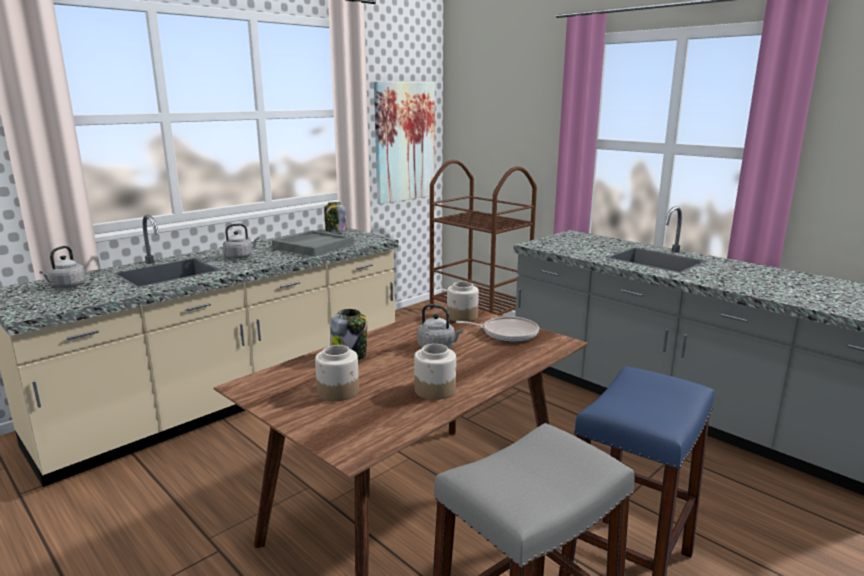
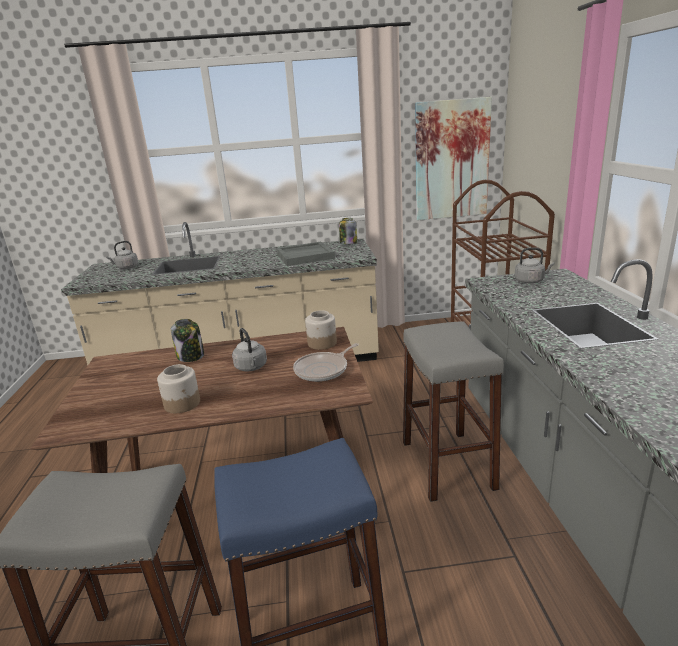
camera: 40 degrees right, 5 degrees up
(240, 257) = (244, 259): grey kettle -> grey kettle (530, 281)
(338, 391) = (135, 383): jar -> none
(507, 333) = (323, 370): frying pan -> frying pan turned 90 degrees clockwise
(558, 416) = (447, 464): none -> grey stool

